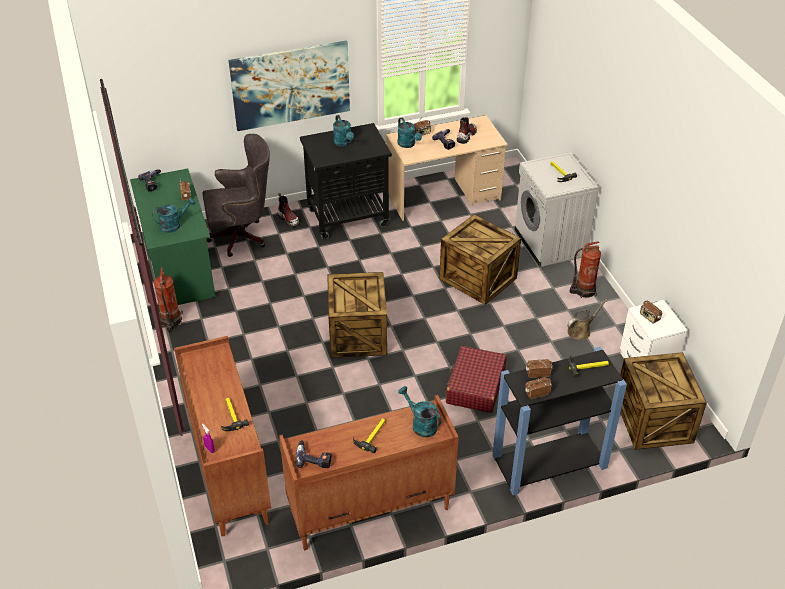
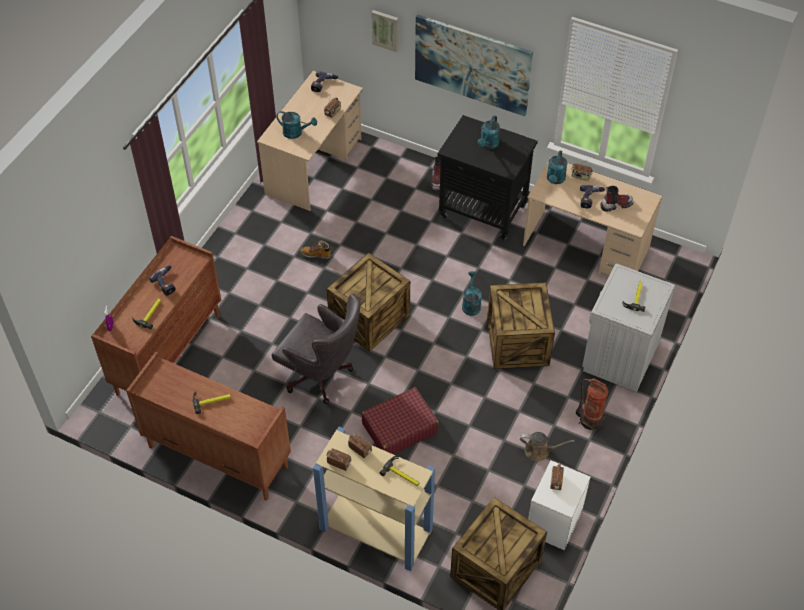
camera: 45 degrees right, 10 degrees up
(170, 321) = (259, 209): fire extinguisher -> none
(178, 266) = (314, 166): green desk -> beige desk
(197, 94) = (385, 30): none -> picture
(242, 237) = (385, 172): grey office chair -> grey office chair (321, 377)
(260, 321) = (316, 254): none -> boot
(313, 458) = (159, 385): power drill -> power drill (167, 283)
(420, 424) = (250, 419): turquoise watering can -> turquoise watering can (471, 304)
(548, 462) = (375, 529): black bookcase -> beige bookcase

